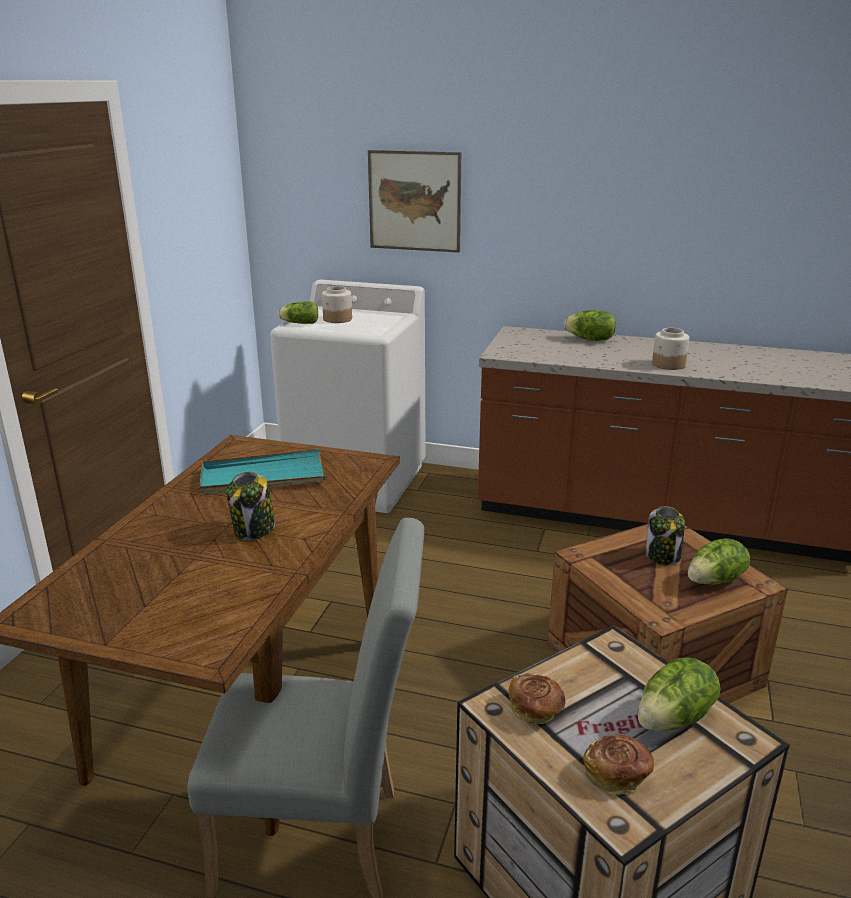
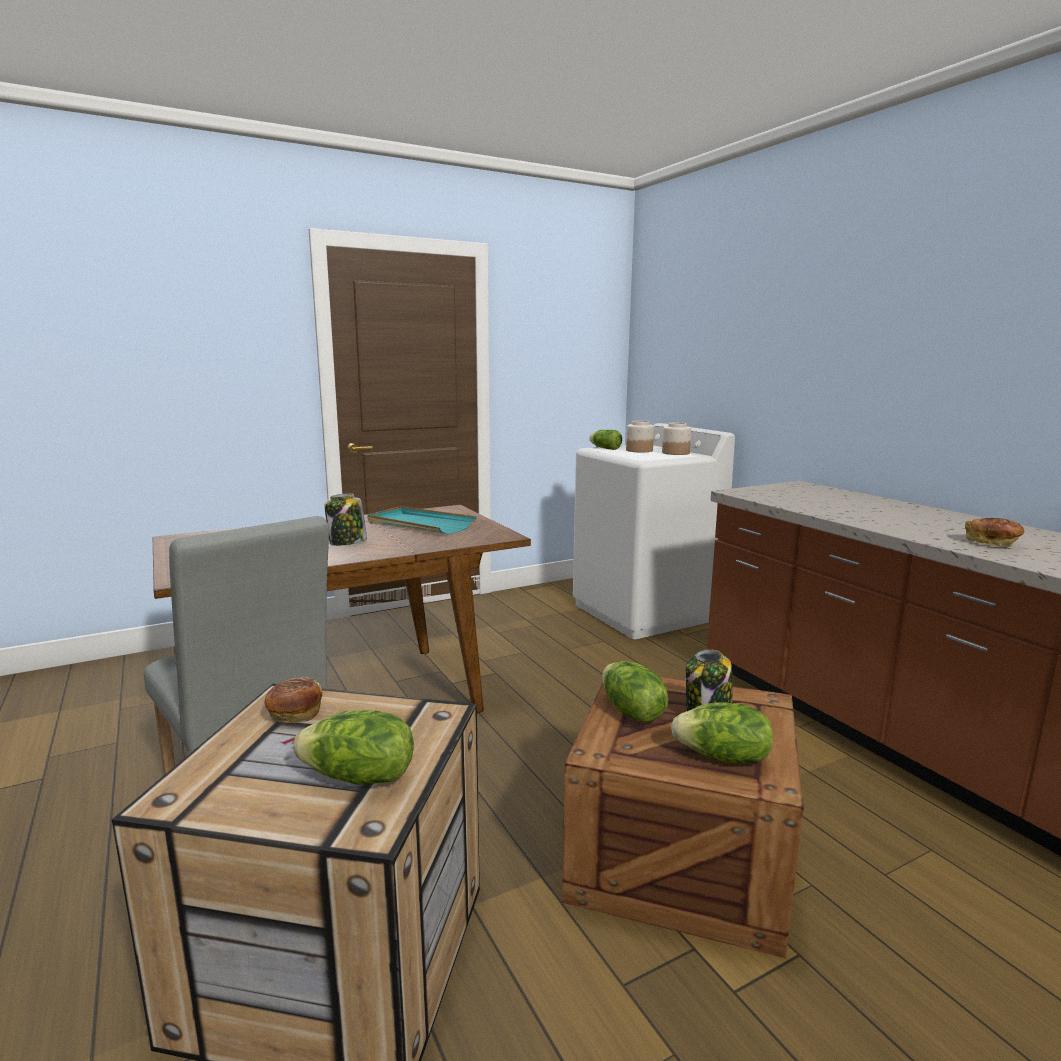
camera: 45 degrees right, 10 degrees down
(414, 201) = (739, 349): picture -> none
(590, 339) = (868, 500): lettuce -> lettuce (631, 712)
(617, 775) = (237, 776): bread -> bread (992, 543)
(668, 365) = (911, 529): jar -> jar (675, 453)

